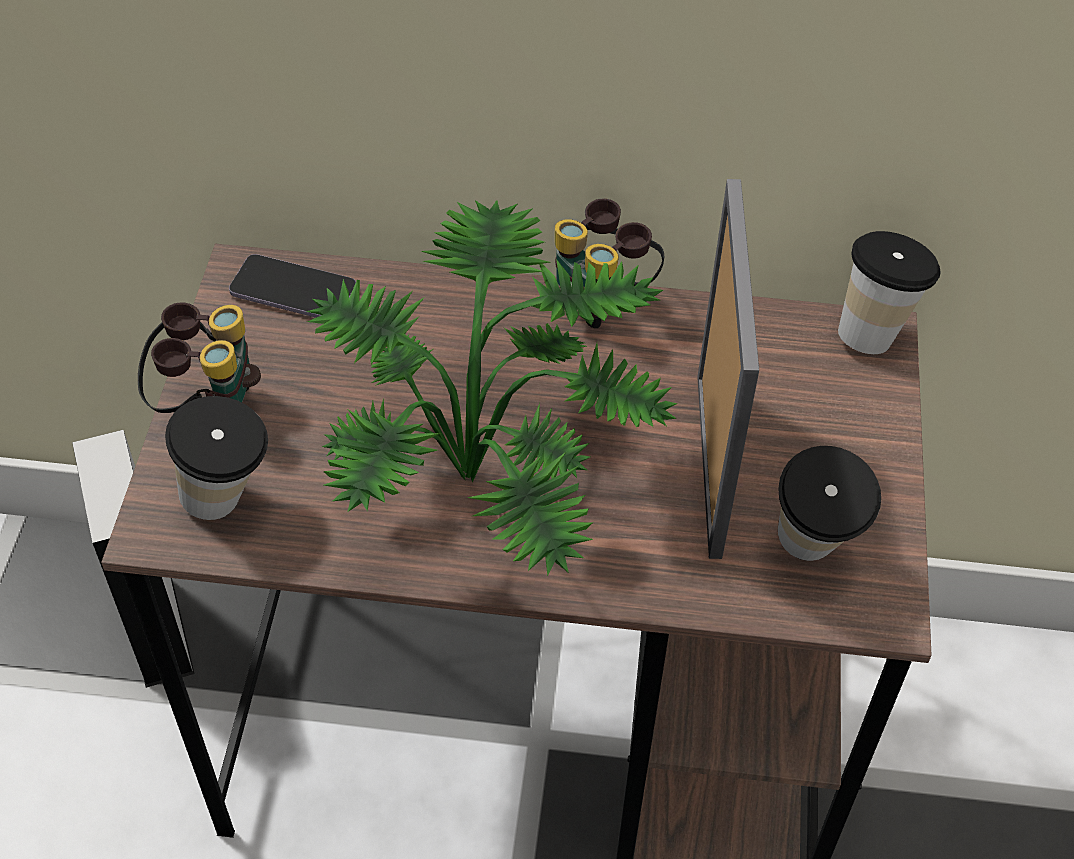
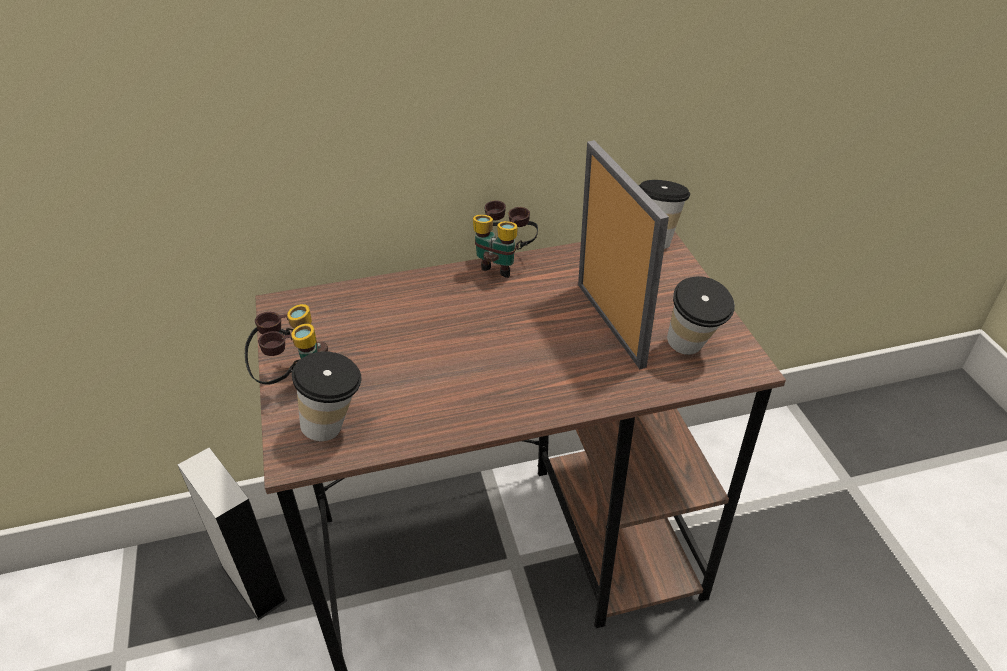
camera: 20 degrees left, 10 degrees down
(293, 291) = (318, 306): phone -> none
(491, 472) = (490, 363): potted plant -> none

